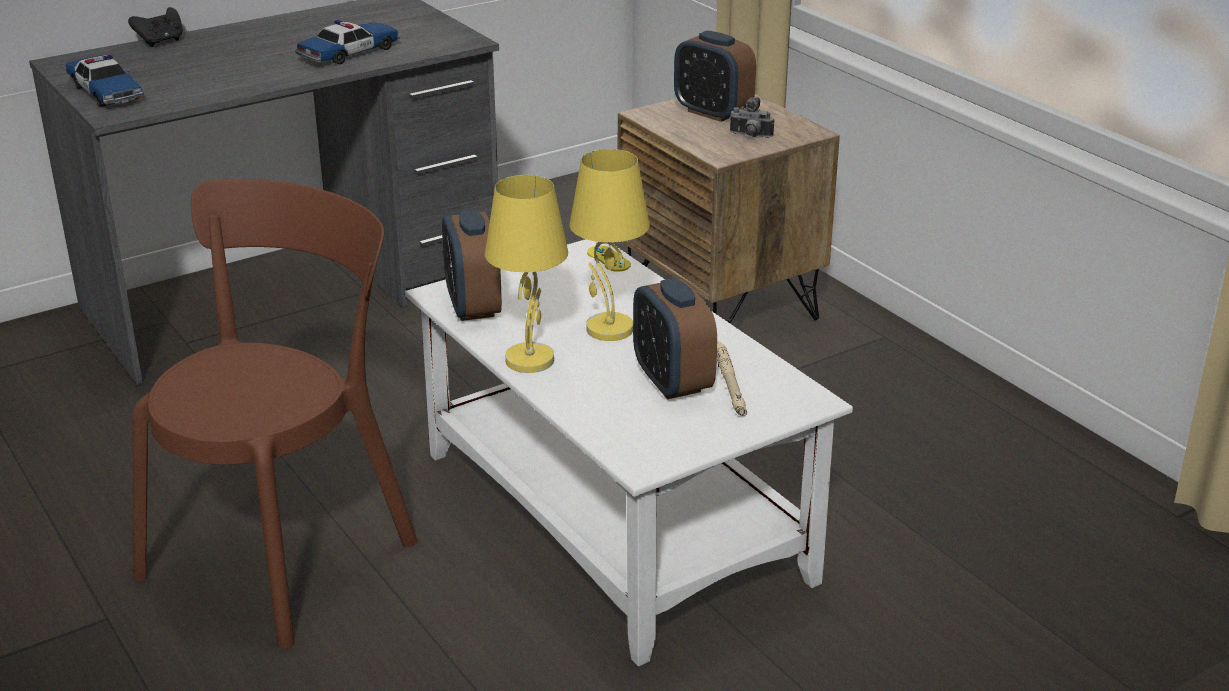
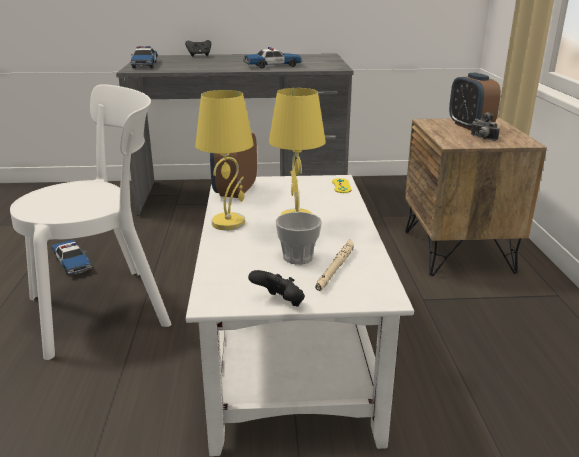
camera: 30 degrees right, 5 degrees down
(129, 502) = (72, 263): none -> toy car
(286, 551) = (106, 308): brown chair -> white chair
(672, 382) = (298, 257): alarm clock -> cup
(715, 443) = (279, 303): none -> black game controller

